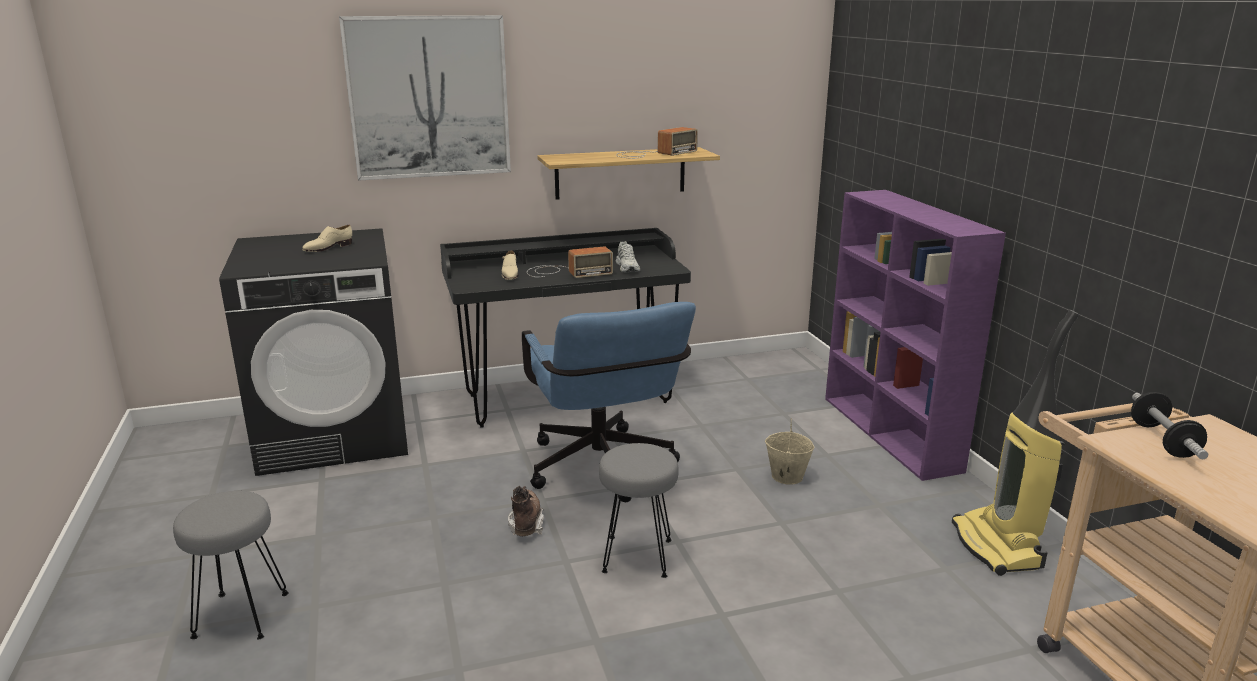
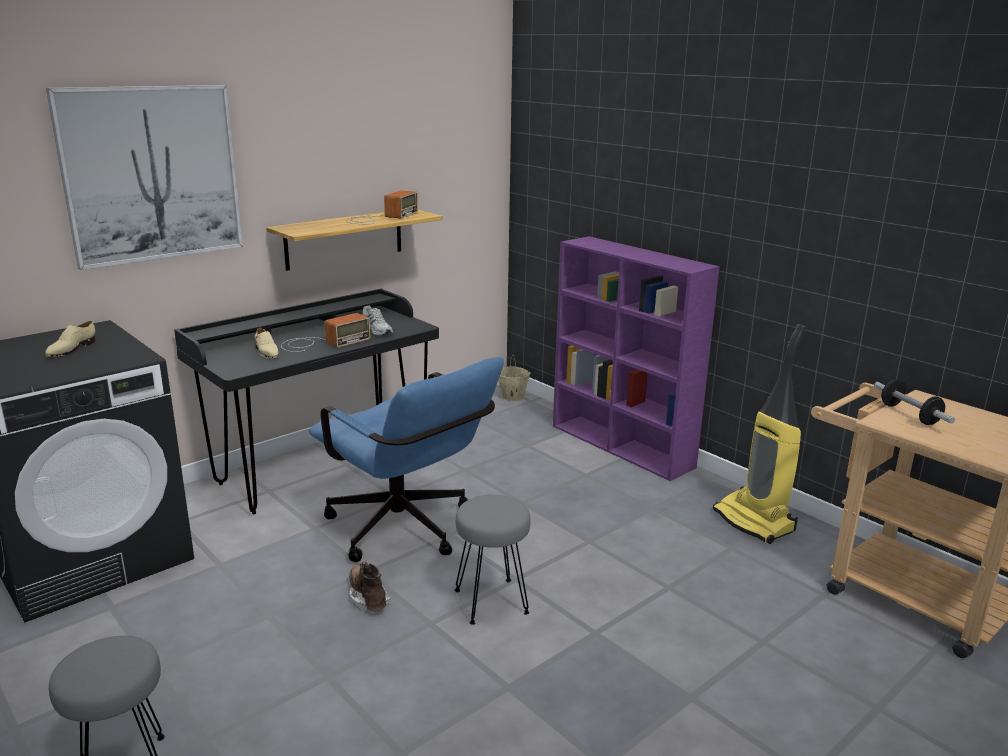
camera: 25 degrees left, 0 degrees up
(786, 476) = (566, 500): beige bucket -> beige bucket (512, 397)

